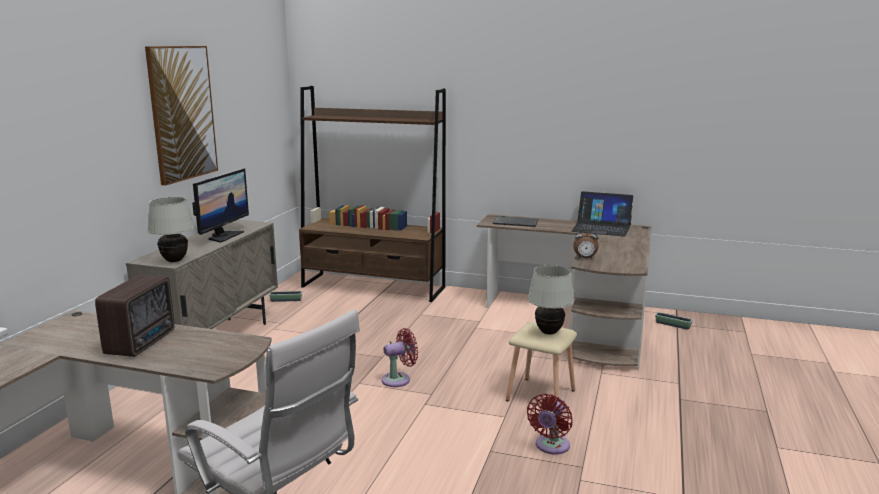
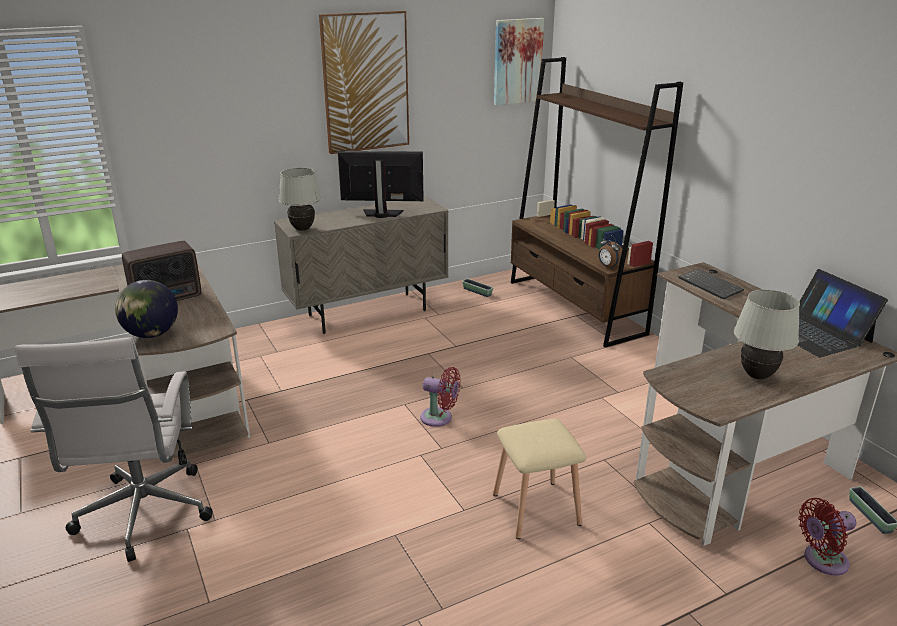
camera: 45 degrees right, 10 degrees up
(195, 366) = (152, 334): none -> globe
(223, 236) = (382, 214): monitor -> monitor turned 150 degrees counterclockwise
(273, 92) = (517, 61): none -> picture
(548, 332) = (541, 441): white table lamp -> white table lamp (756, 376)
(551, 446) = (451, 568): red fan -> red fan (822, 561)
(585, 258) = (684, 368): alarm clock -> alarm clock (608, 267)

